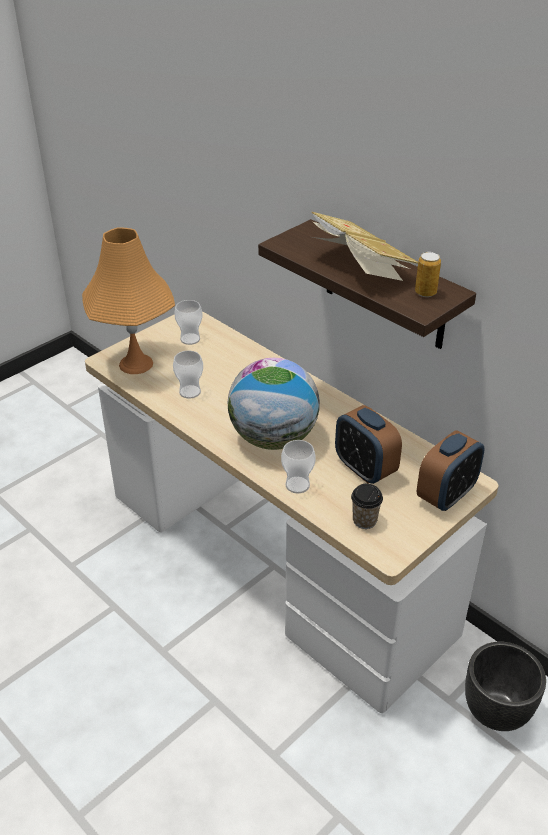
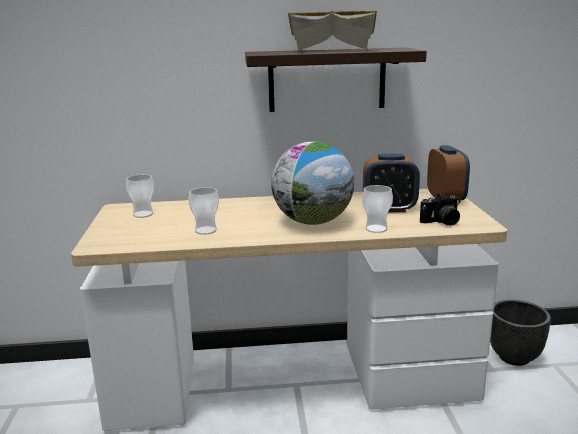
camera: 50 degrees left, 20 degrees down
(136, 364) = (127, 238): orange table lamp -> none
(364, 520) = (442, 222): cup -> camera
(425, 293) = (389, 48): can -> none

